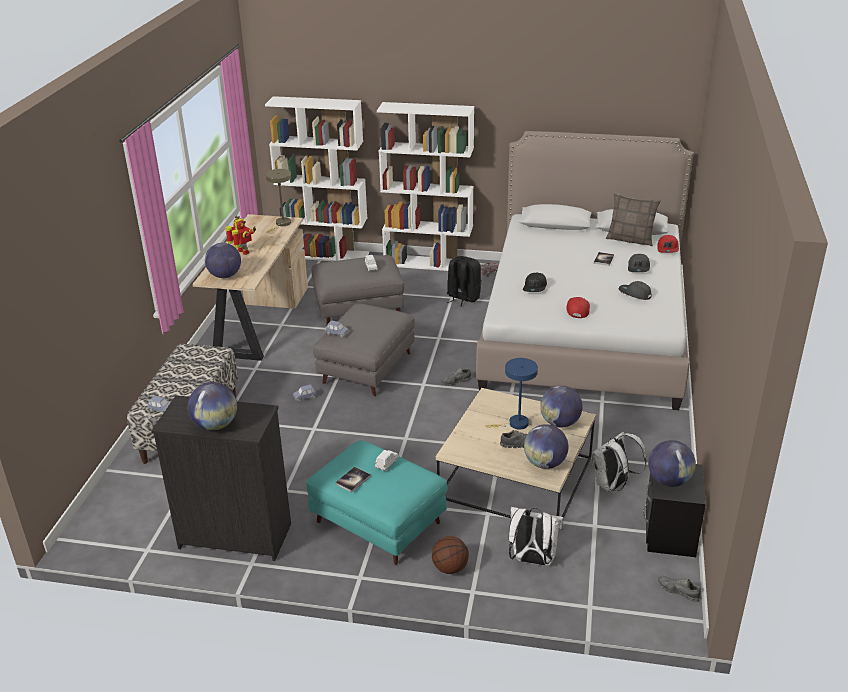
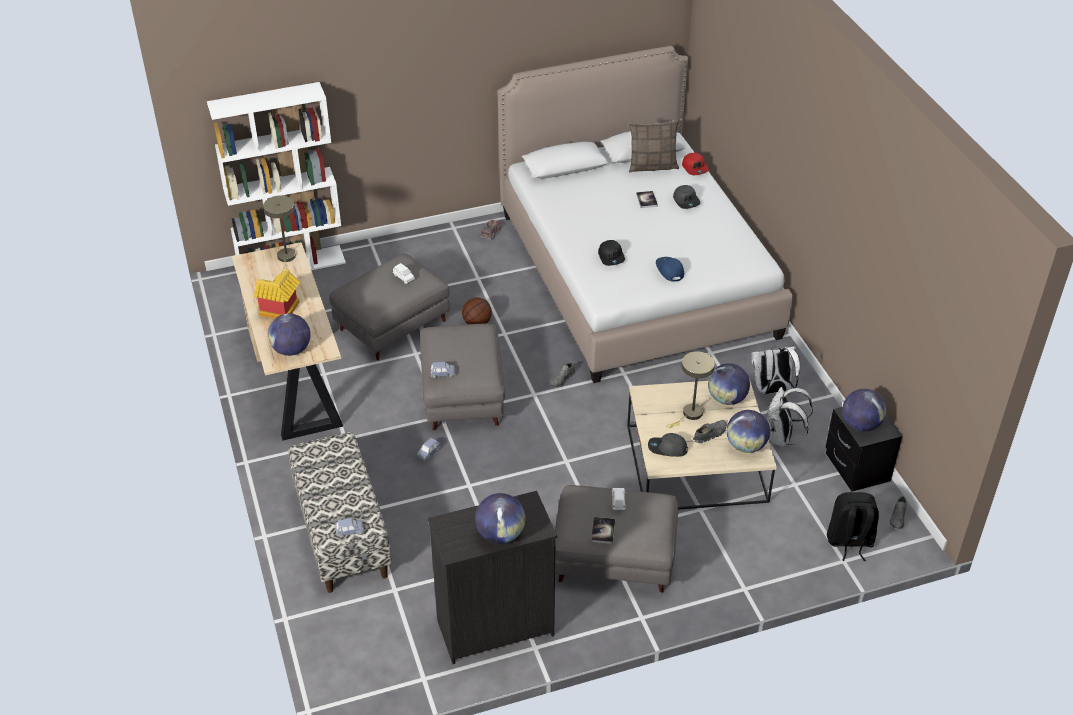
camera: 30 degrees left, 10 degrees up
(242, 252) = (280, 312): toy robot -> toy house
(377, 523) = (613, 559): turquoise ottoman -> grey ottoman
(428, 263) = (417, 240): white bookcase -> none
(449, 568) = (709, 575): basketball -> basketball (477, 323)
(462, 298) = (489, 275): black backpack -> black backpack (849, 542)
(515, 424) = (690, 415): blue table lamp -> beige table lamp
(532, 560) = (769, 538): white backpack -> white backpack (771, 390)
(577, 309) = (669, 270): red cap -> blue cap
(634, 294) = (705, 234): grey cap -> grey cap (667, 449)
(678, 591) = (898, 517): grey shoe -> grey shoe turned 75 degrees counterclockwise

